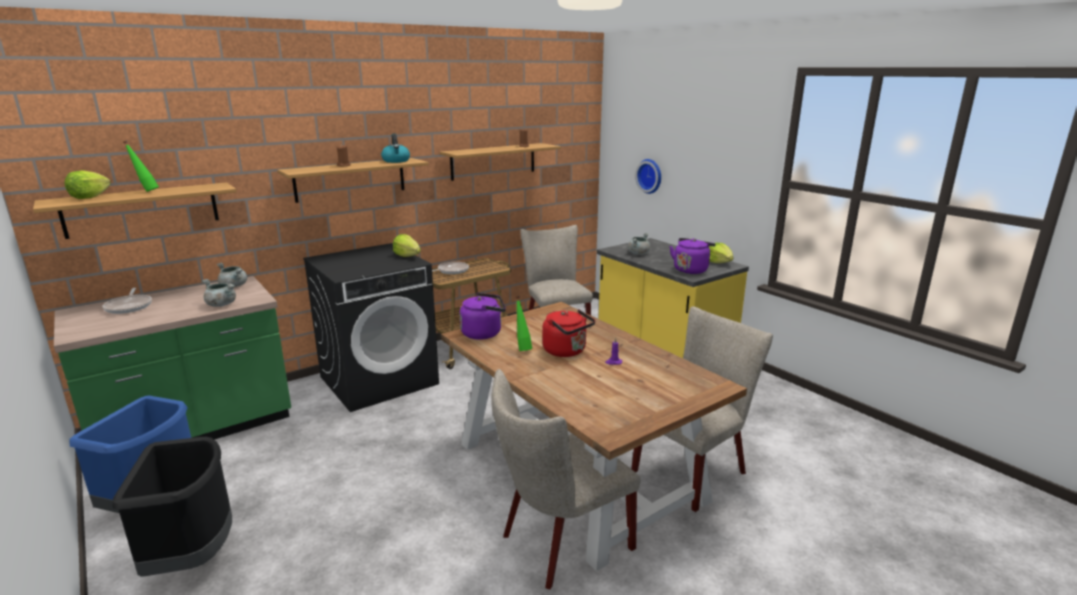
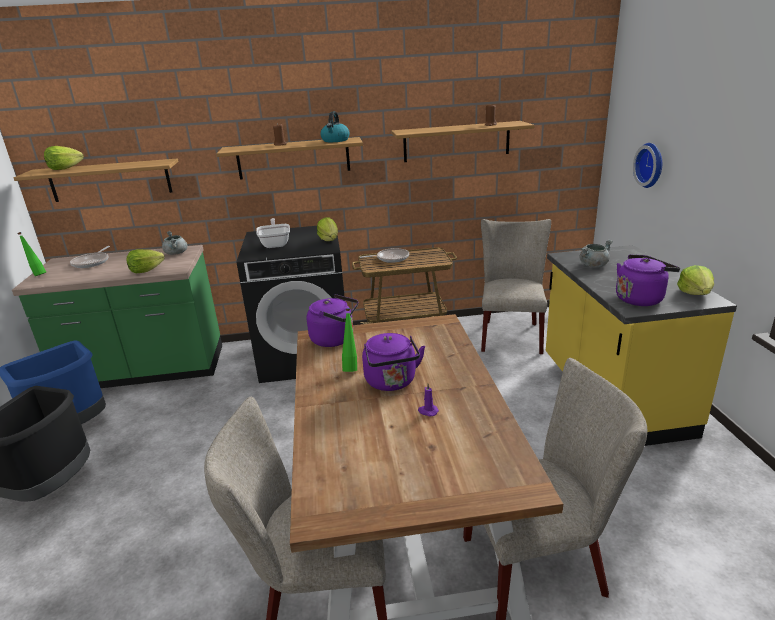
camera: 30 degrees right, 5 degrees up
(146, 191) = (108, 164): green bottle -> green bottle (38, 274)
(221, 304) = (146, 270): grey cooking pot -> lettuce
(354, 264) = (275, 243): none -> frying pan
(567, 351) = (392, 382): red kettle -> purple kettle

